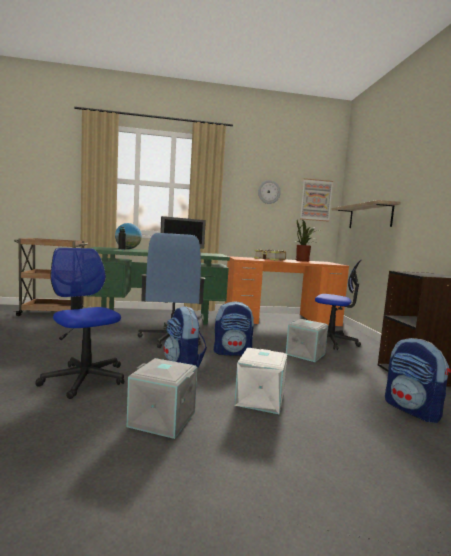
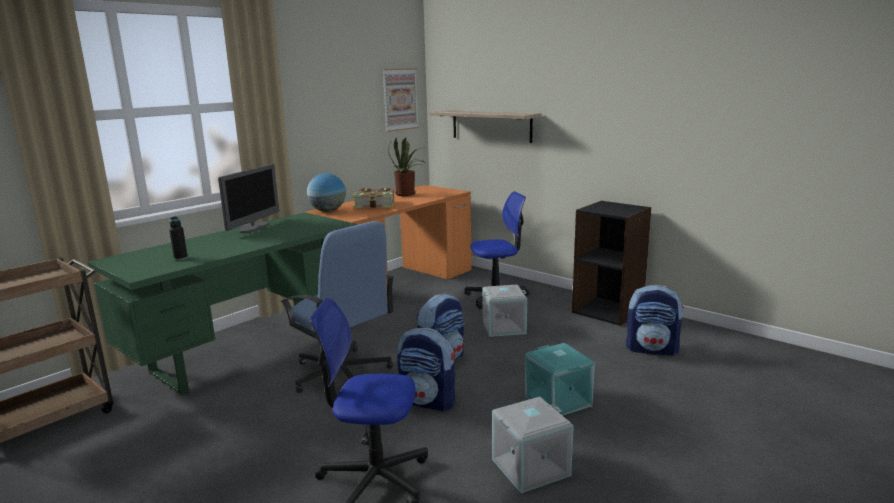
camera: 40 degrees left, 10 degrees up
(128, 249) = (164, 249): globe -> globe (328, 211)
(261, 400) = (559, 400): white storage box -> turquoise storage box
(269, 192) = (342, 96): wall clock -> none

